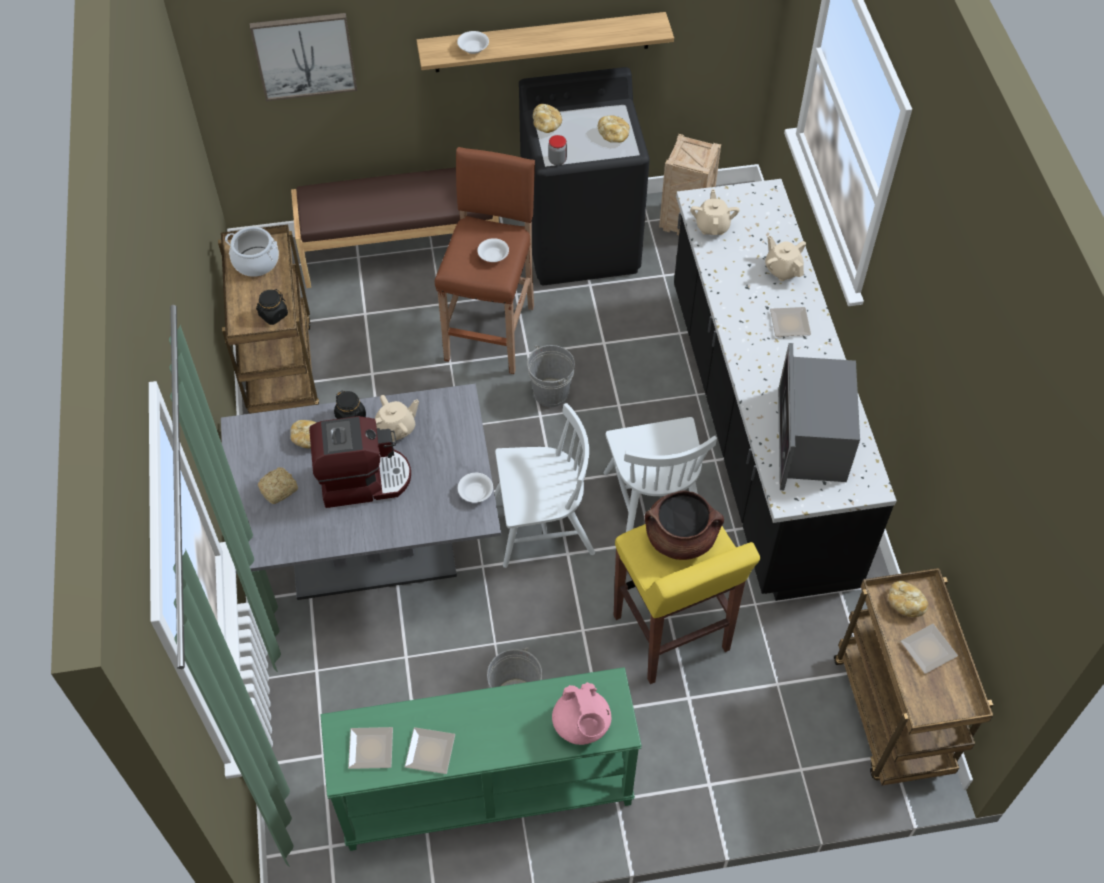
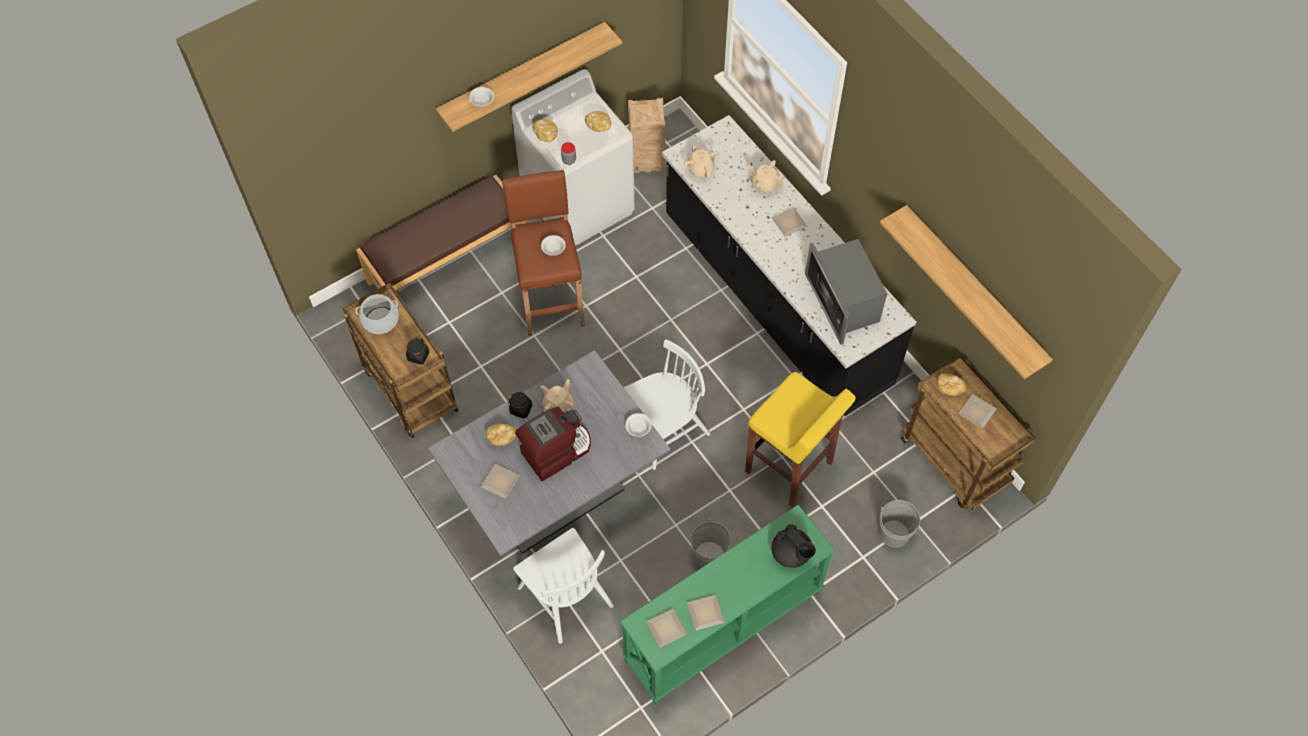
camera: 25 degrees left, 5 degrees up
(279, 489) = (501, 481): bread -> plate
(304, 55) = (357, 151): picture -> none
(551, 392) = (618, 329): grey bucket -> grey bucket (894, 534)
(581, 241) = (579, 204): black washing machine -> white washing machine
(581, 725) = (791, 553): pink teapot -> black teapot
(653, 501) = (730, 380): white chair -> white chair (565, 596)
(680, 538) = (791, 403): brown cooking pot -> none
(975, 472) = (974, 289): none -> shelf

